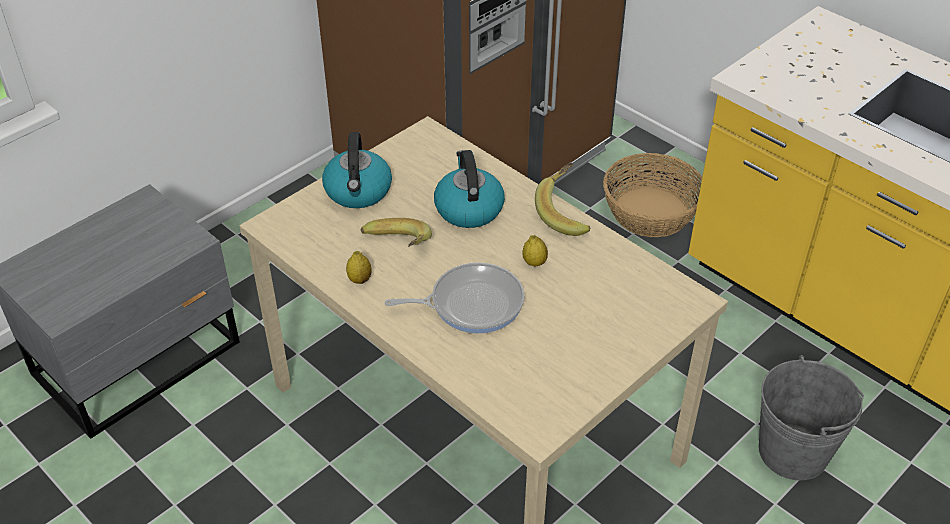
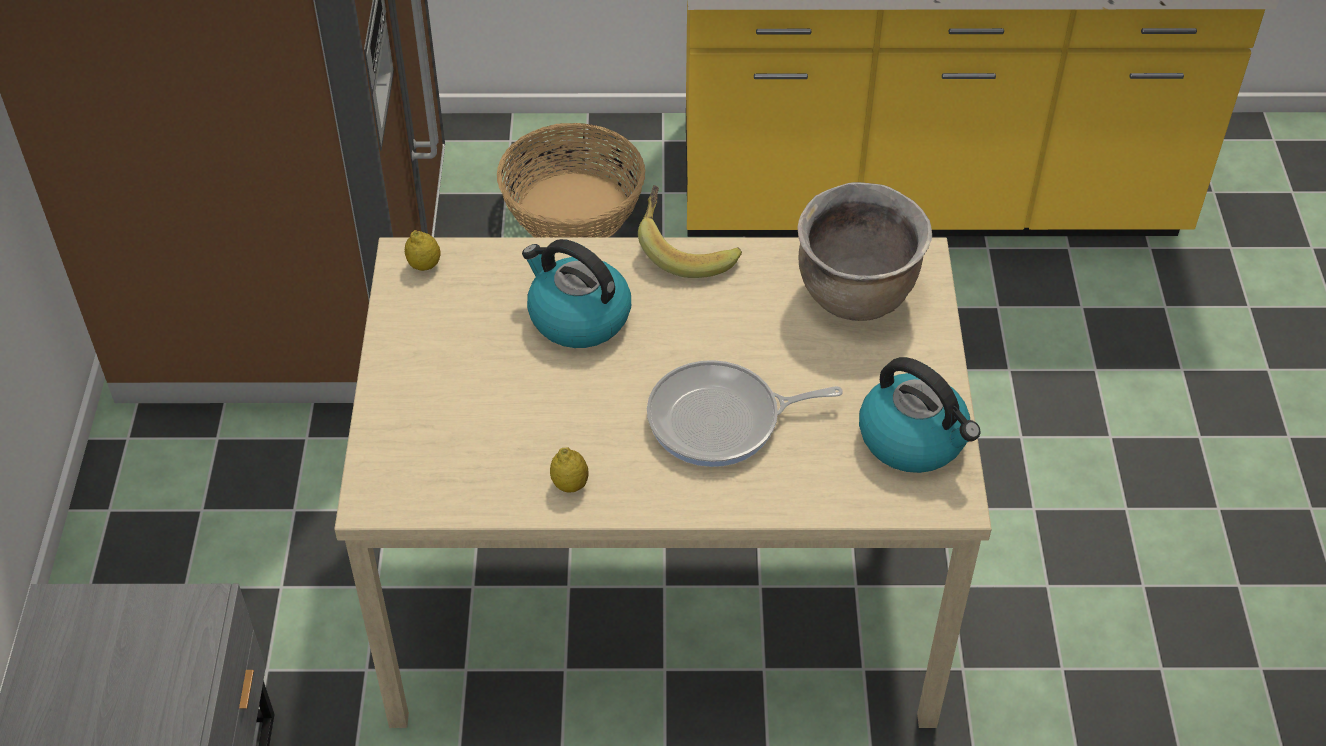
camera: 45 degrees left, 5 degrees up
(358, 192) = (426, 385): kettle -> kettle (914, 439)
(396, 249) = (563, 420): banana -> none
(471, 303) = (721, 420): frying pan -> frying pan turned 135 degrees counterclockwise
(534, 262) = (725, 329): lemon -> lemon (424, 265)
(629, 295) = (856, 296): none -> brown cooking pot
(793, 452) = (982, 373): grey bucket -> none

